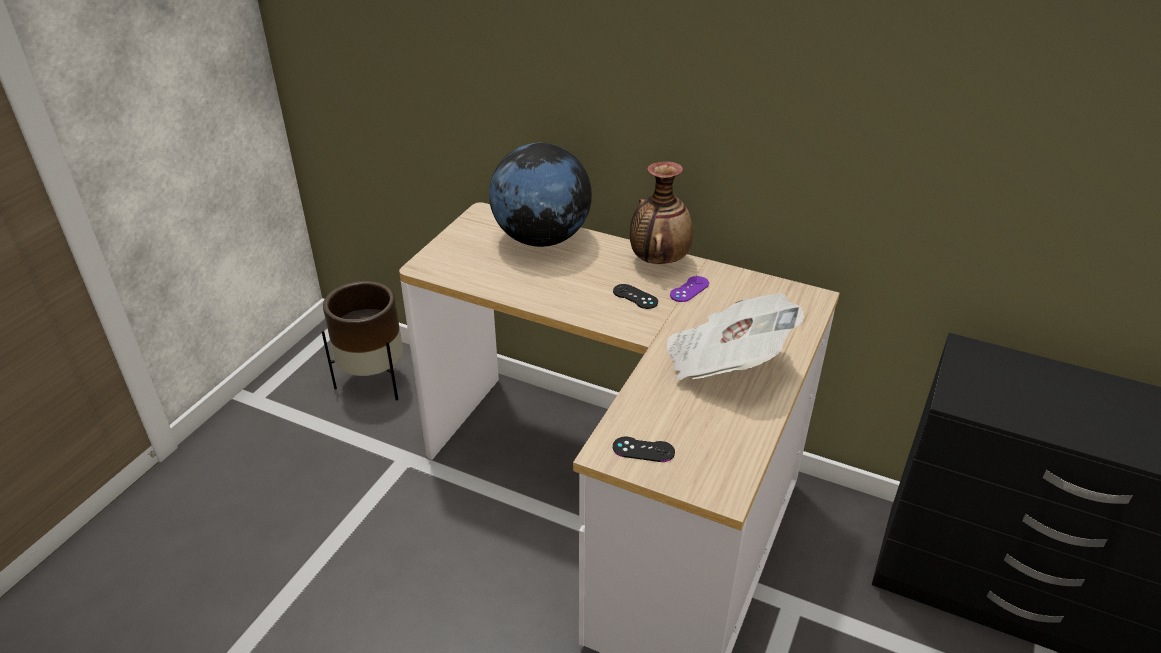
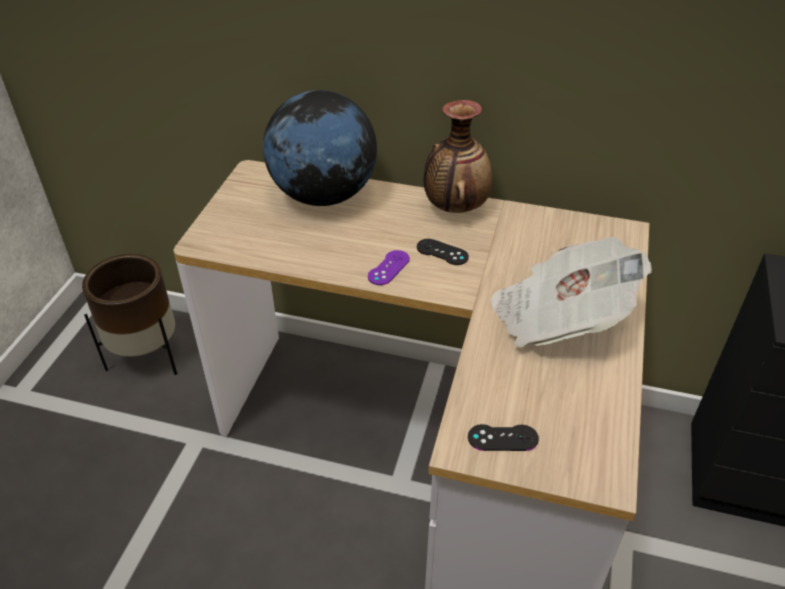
camera: 10 degrees left, 5 degrees up
(689, 289) = (496, 237): purple game controller -> purple game controller (388, 268)

